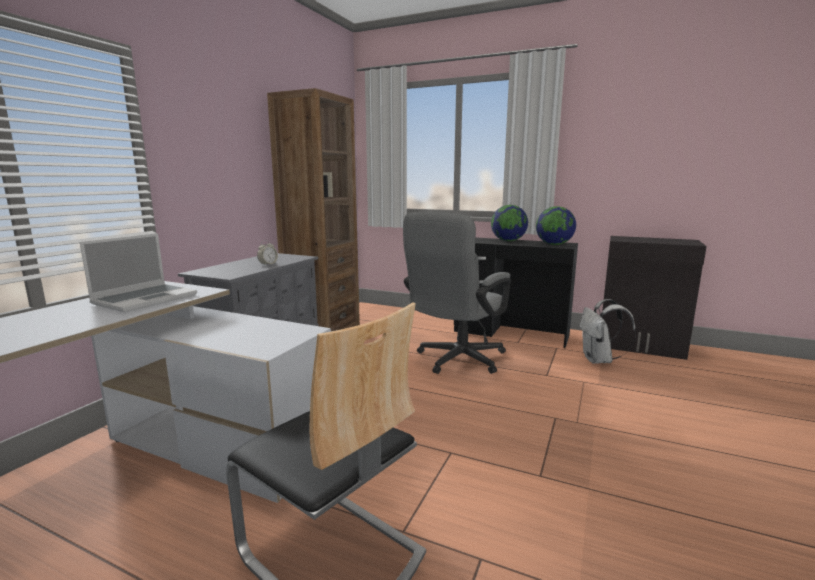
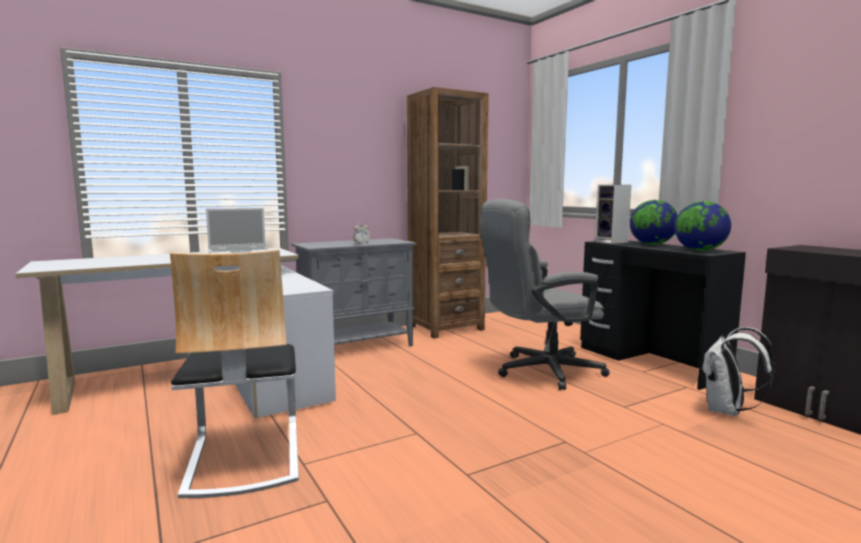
camera: 35 degrees right, 5 degrees down
(475, 240) = (612, 242): none -> speaker

